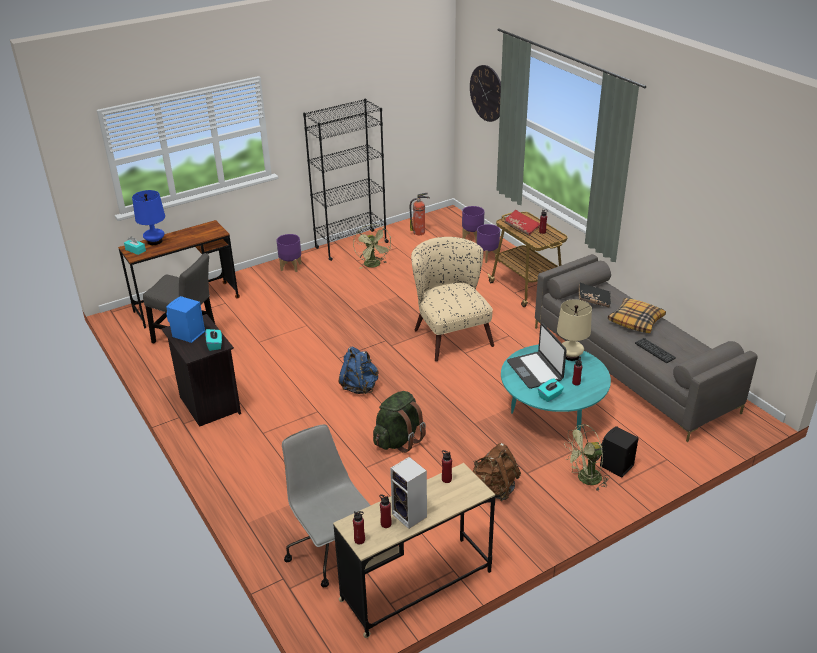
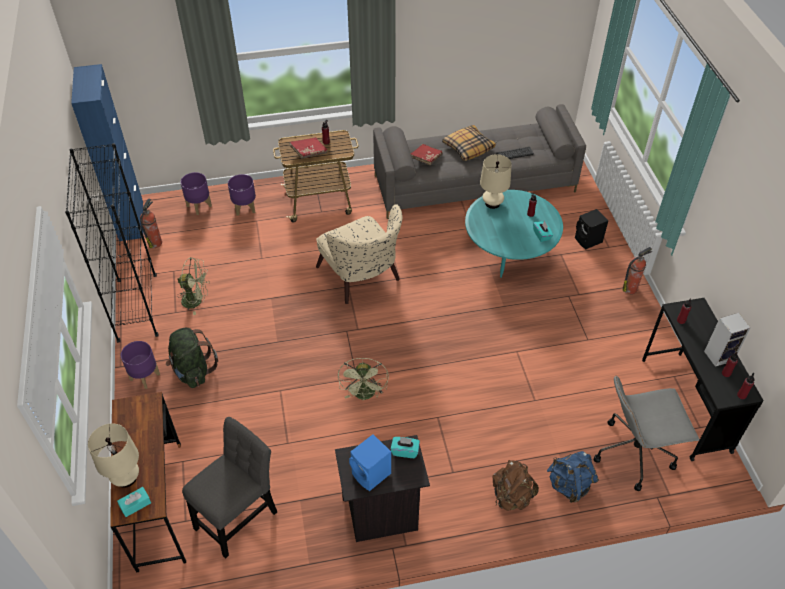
camera: 70 degrees left, 15 degrees up
(155, 241) = (126, 478): blue table lamp -> beige table lamp
(359, 386) = (413, 372): blue backpack -> blue backpack (569, 485)
(398, 440) = (506, 365): green backpack -> green backpack (193, 371)
(416, 586) = (685, 404): beige desk -> black desk
(434, 217) = (131, 221): none -> blue cabinet
(449, 333) = (362, 279): beige armchair -> beige armchair turned 120 degrees counterclockwise
(487, 93) = (145, 57): wall clock -> none
(495, 489) = (591, 320): brown backpack -> brown backpack (511, 496)
(535, 370) = (503, 232): laptop -> none
(565, 513) = (630, 288): none -> fire extinguisher
(585, 479) = (597, 263): green fan -> green fan (365, 395)
(593, 300) = (426, 159): black book -> red book

